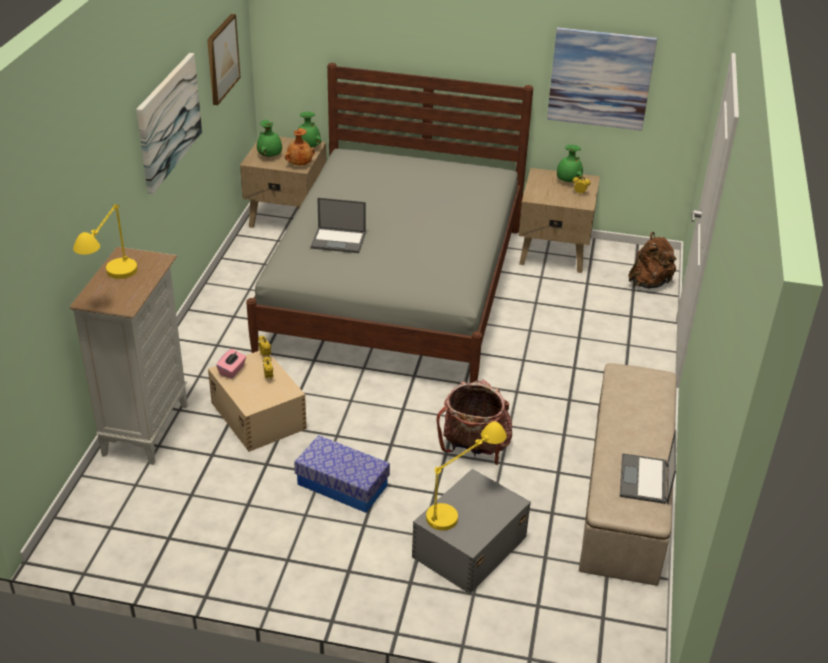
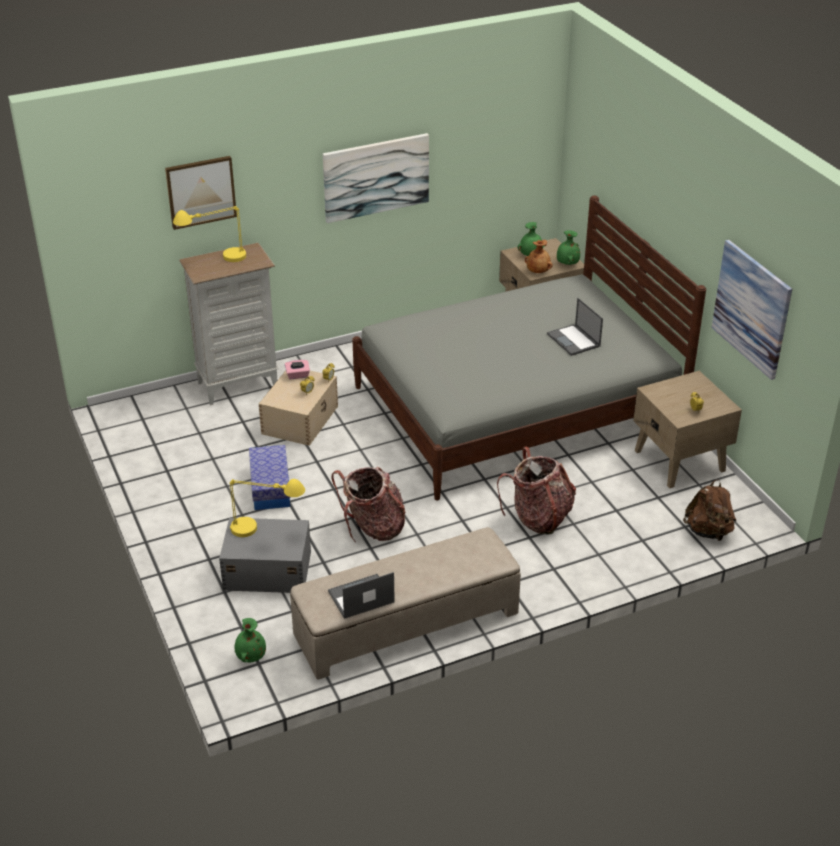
camera: 55 degrees right, 0 degrees up
(222, 59) = (491, 153): picture -> picture (201, 191)
(339, 240) = (448, 330): laptop -> laptop (574, 340)
(554, 350) = (538, 517): none -> backpack
(568, 181) = (705, 397): green vase -> green vase (250, 656)

